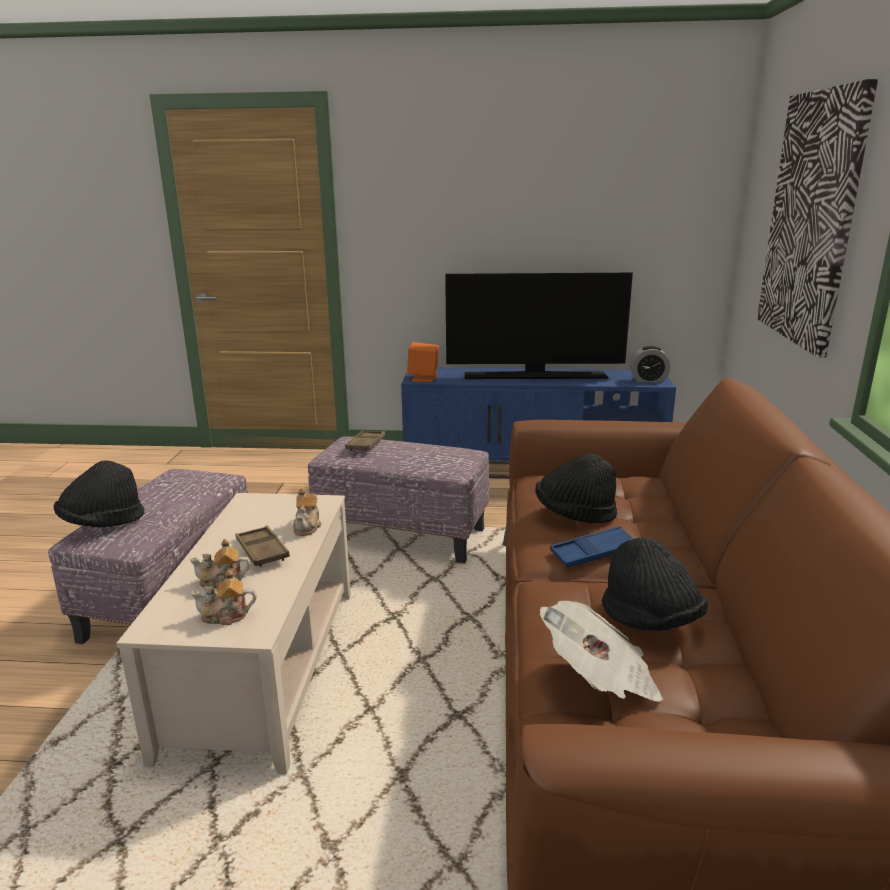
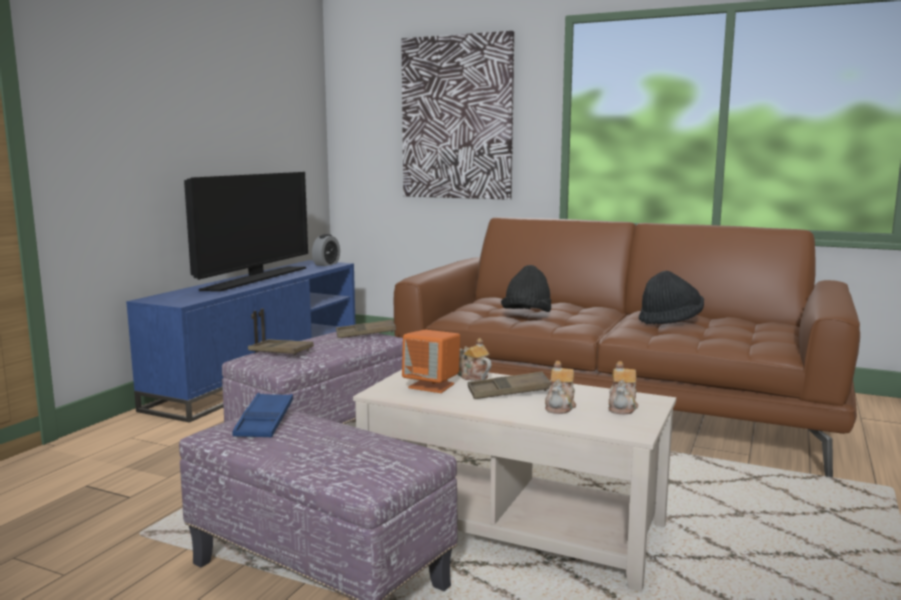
camera: 70 degrees left, 10 degrees down
(103, 523) = (343, 465): black hat -> none
(307, 527) = (472, 376): teapot -> teapot turned 150 degrees counterclockwise
(423, 378) = (182, 300): orange speaker -> orange speaker (432, 386)
(449, 459) = (366, 334): none -> brown tray
(593, 553) = (586, 319): blue tray -> blue tray (264, 422)
(600, 678) = (726, 335): newspaper -> none

